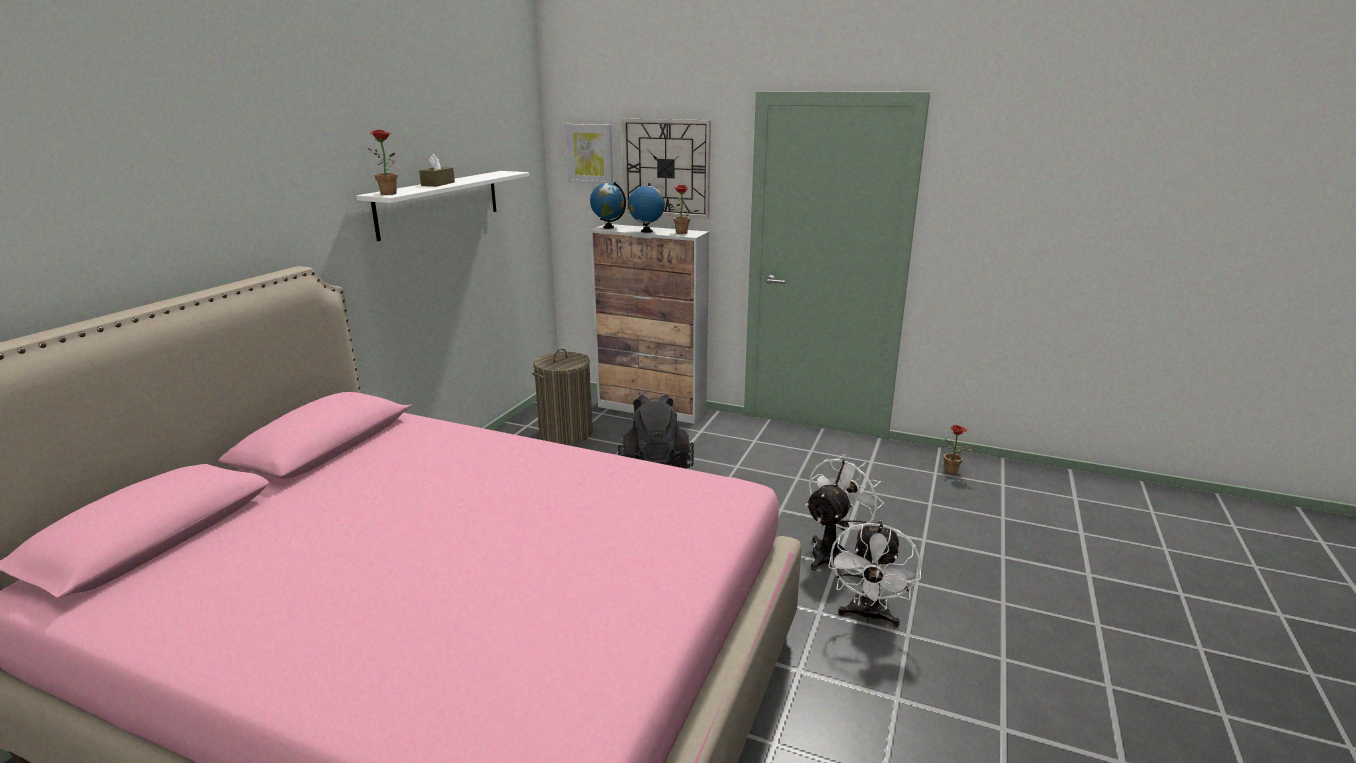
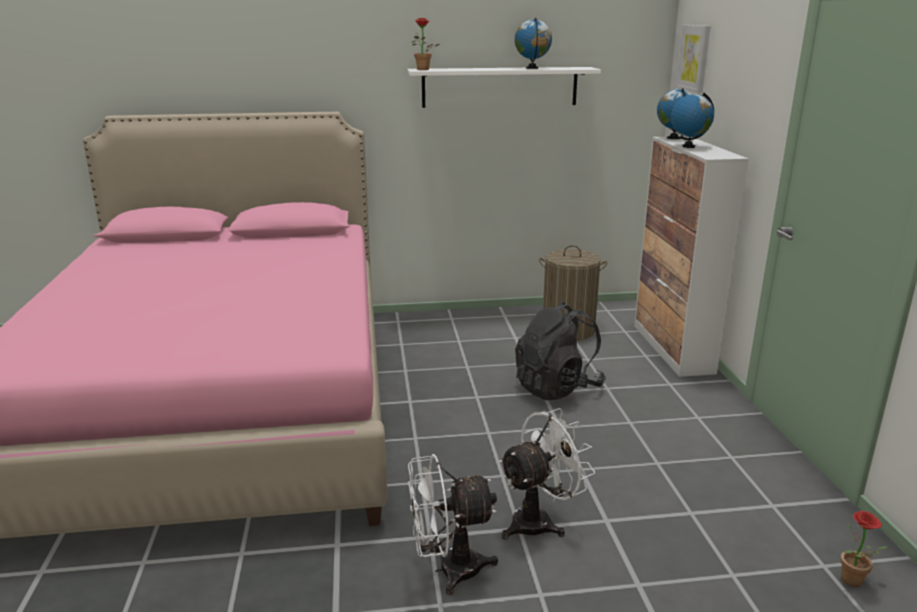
camera: 60 degrees right, 0 degrees up
(438, 184) = (486, 68): brown tissue box -> none
(473, 178) = (532, 68): none -> globe
(666, 168) = (736, 78): wall clock -> none
(680, 233) = (710, 154): potted plant -> none
(833, 551) = (539, 521): white fan -> white fan turned 45 degrees counterclockwise

